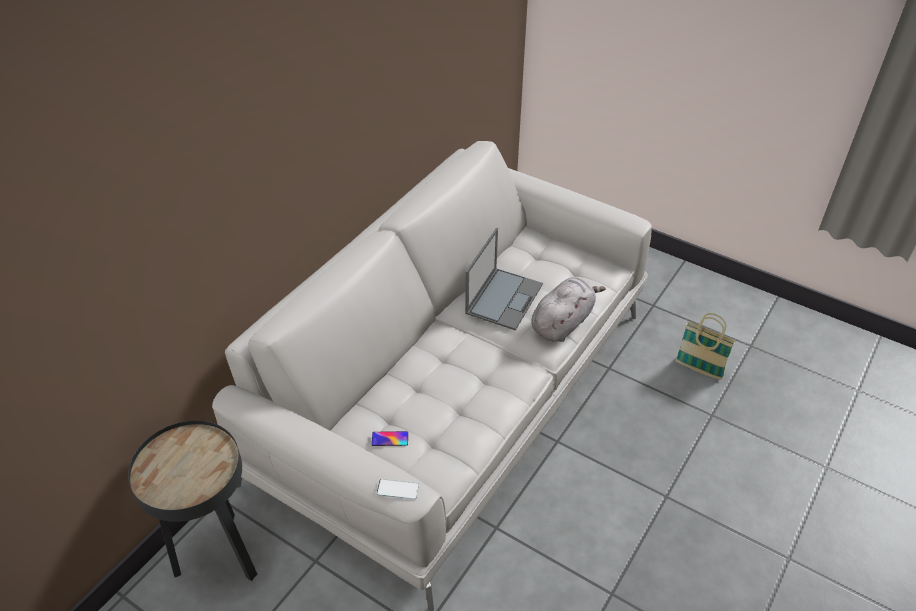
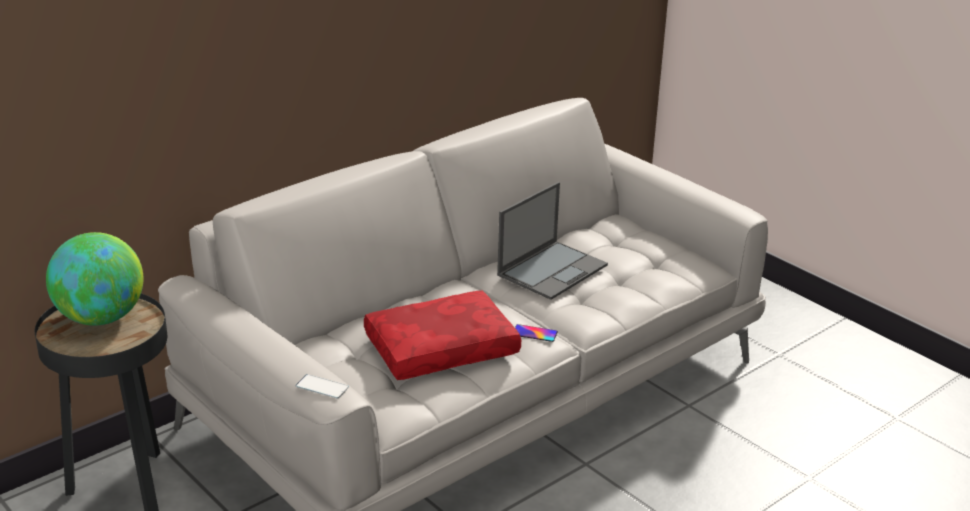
camera: 15 degrees right, 15 degrees down
(180, 455) = (101, 318): none -> globe
(390, 439) = (348, 366): phone -> phone (535, 333)
(452, 399) = (441, 348): none -> red pillow
(563, 323) = (616, 305): grey plush toy -> none
(698, 369) = (812, 429): basket -> none

